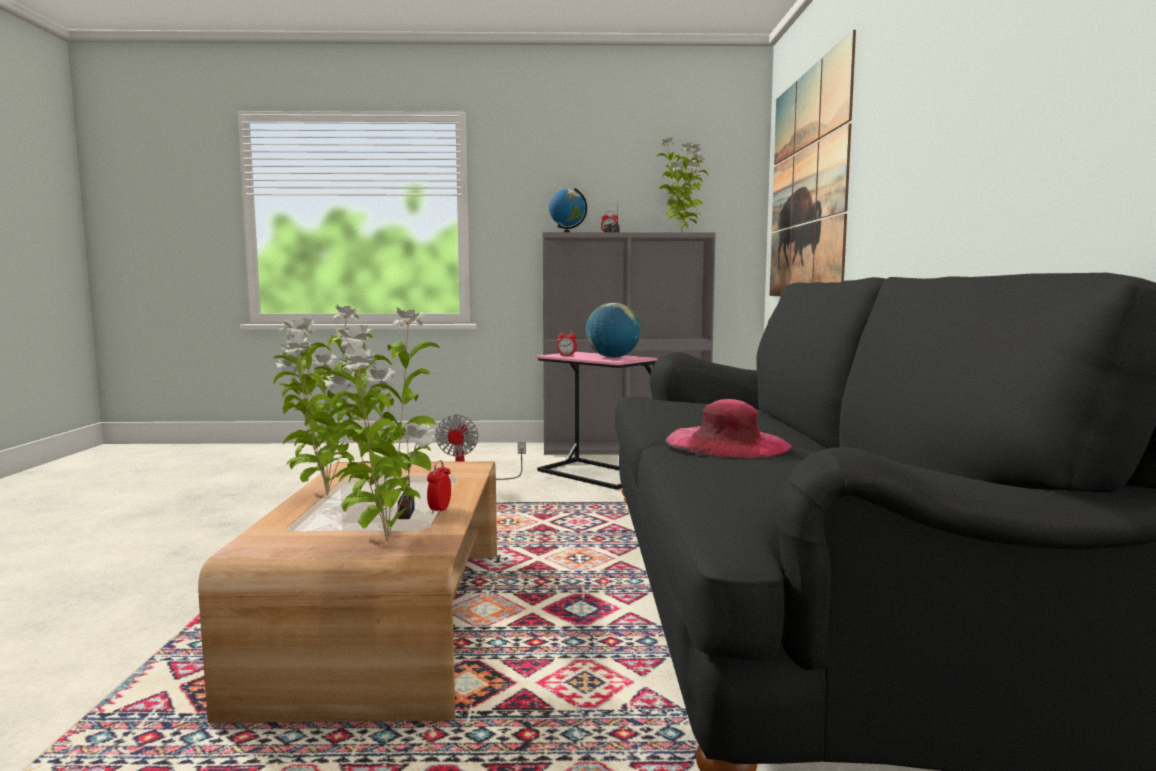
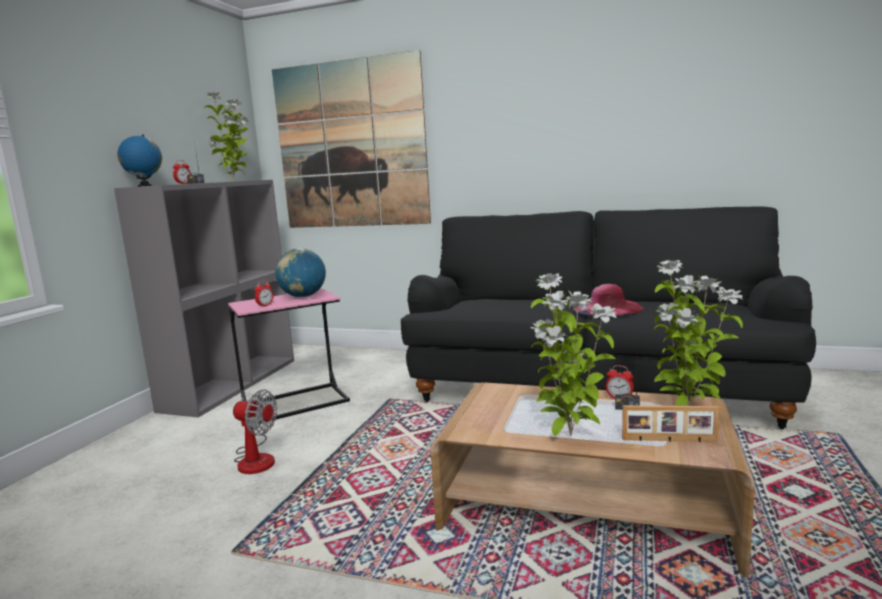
camera: 70 degrees left, 5 degrees up
(297, 531) = (669, 441): none -> picture frame

